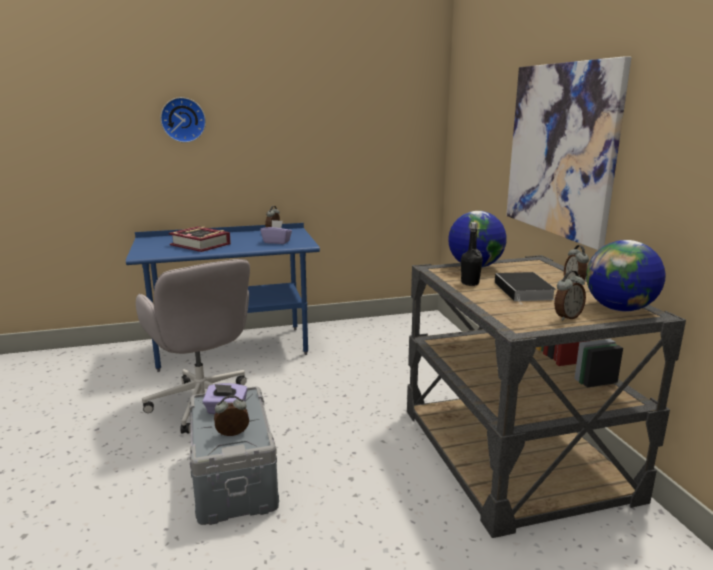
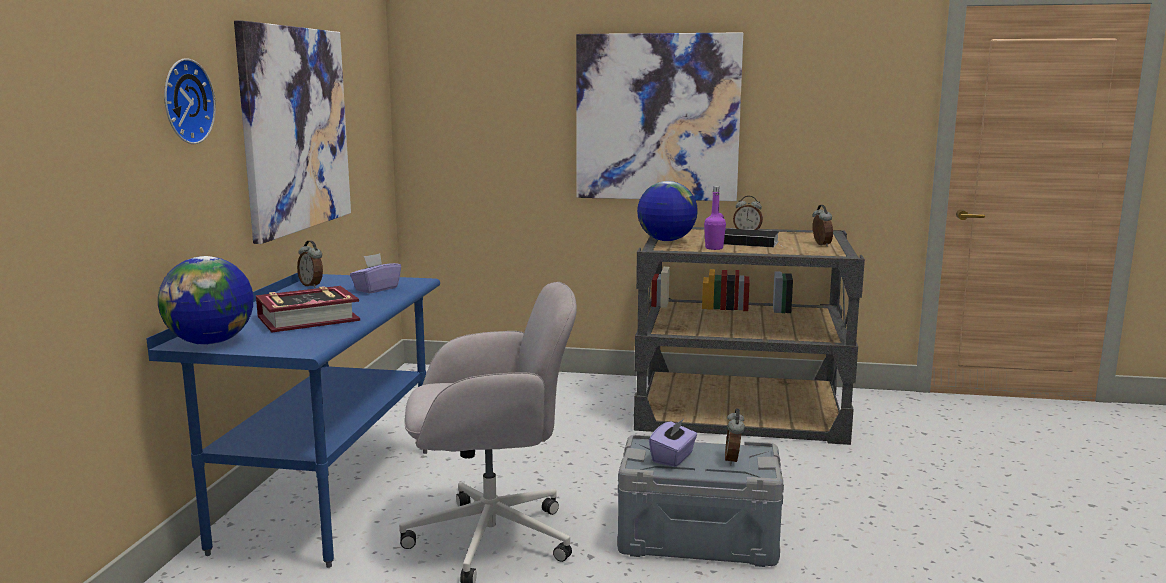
camera: 65 degrees left, 5 degrees down
(300, 139) = (296, 129): none -> picture
(470, 283) = (714, 248): black bottle -> purple bottle
(619, 309) = (811, 235): globe -> globe (211, 343)

